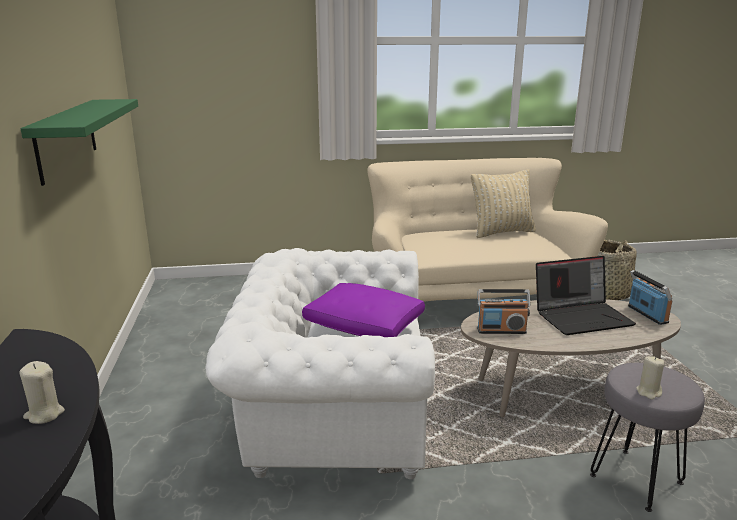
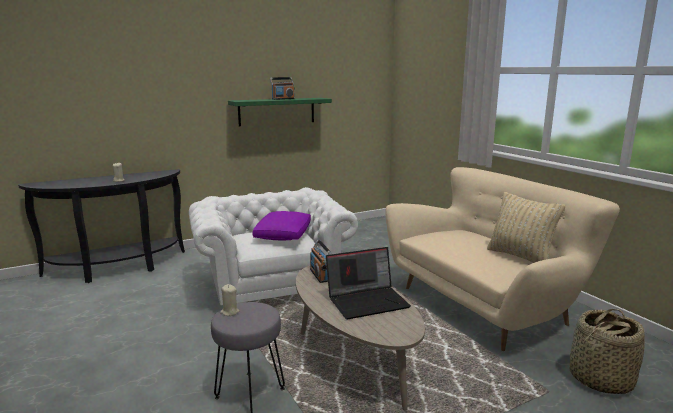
camera: 70 degrees right, 5 degrees down
(582, 316) = (368, 301): laptop -> laptop turned 75 degrees counterclockwise
(647, 314) = (398, 329): radio -> radio (283, 99)

